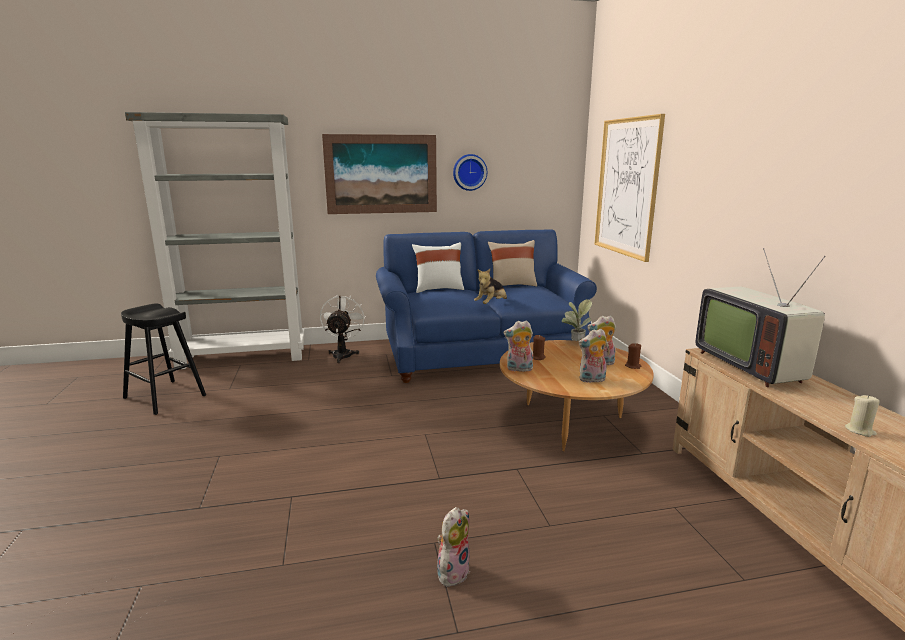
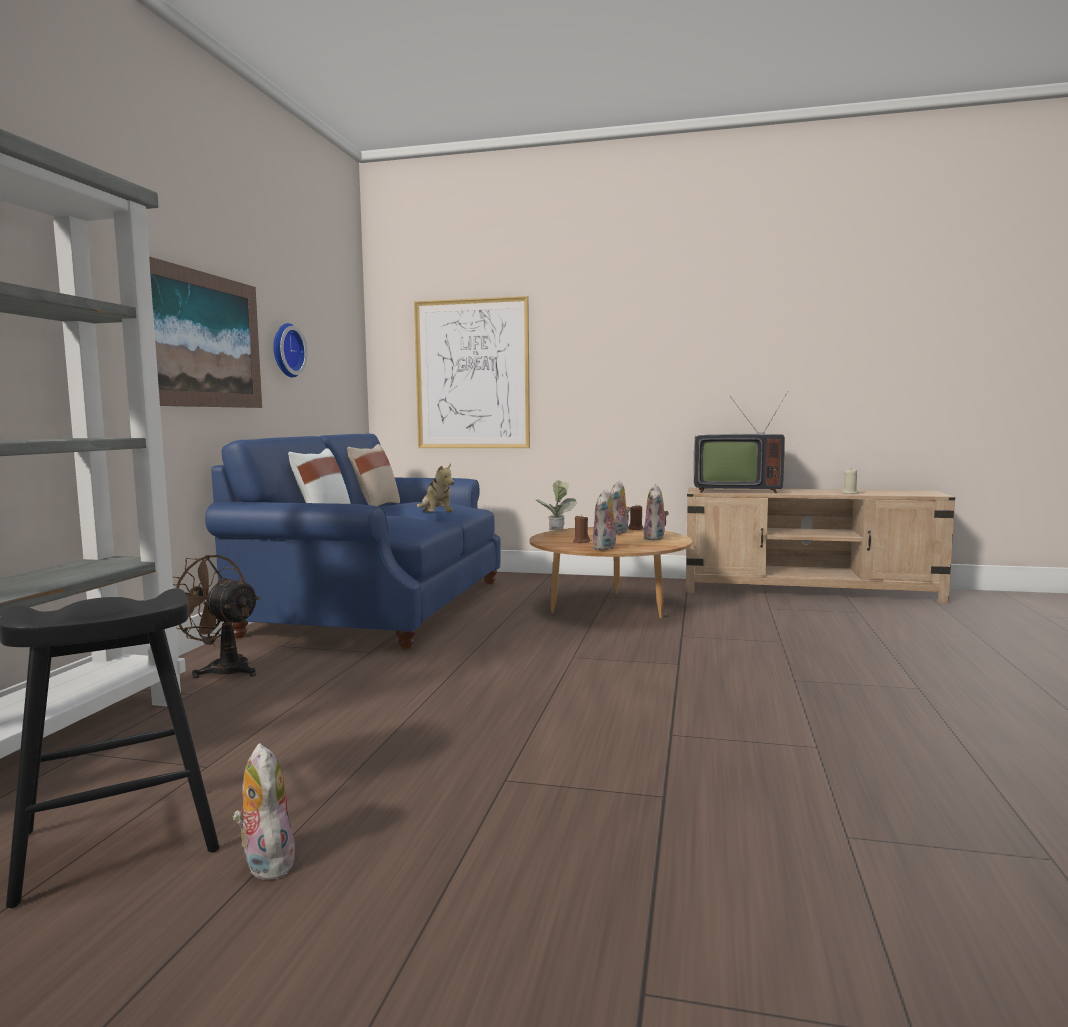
camera: 65 degrees left, 10 degrees down
(343, 354) = (221, 669): white fan -> brown fan
(452, 571) = (839, 679): plush toy -> plush toy (265, 863)

